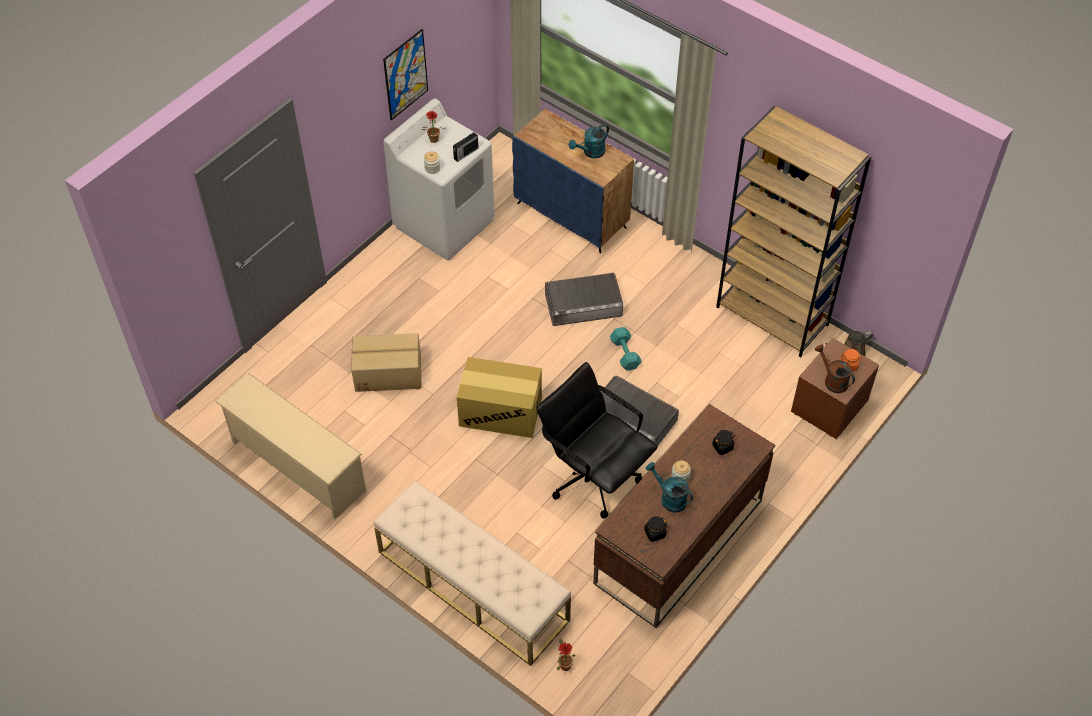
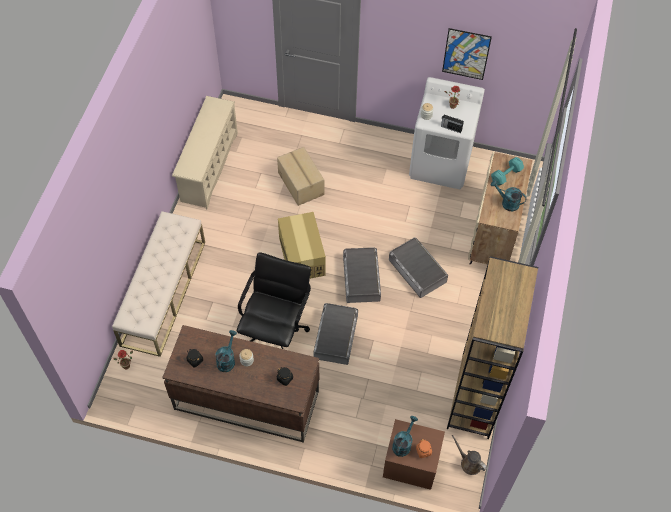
camera: 65 degrees right, 5 degrees up
(565, 362) = (361, 278): none -> grey storage box
(572, 215) = (493, 234): blue cabinet -> beige cabinet
(625, 355) = (387, 312): turquoise dumbbell -> turquoise dumbbell (505, 175)
(832, 380) = (403, 443): brown watering can -> turquoise watering can

